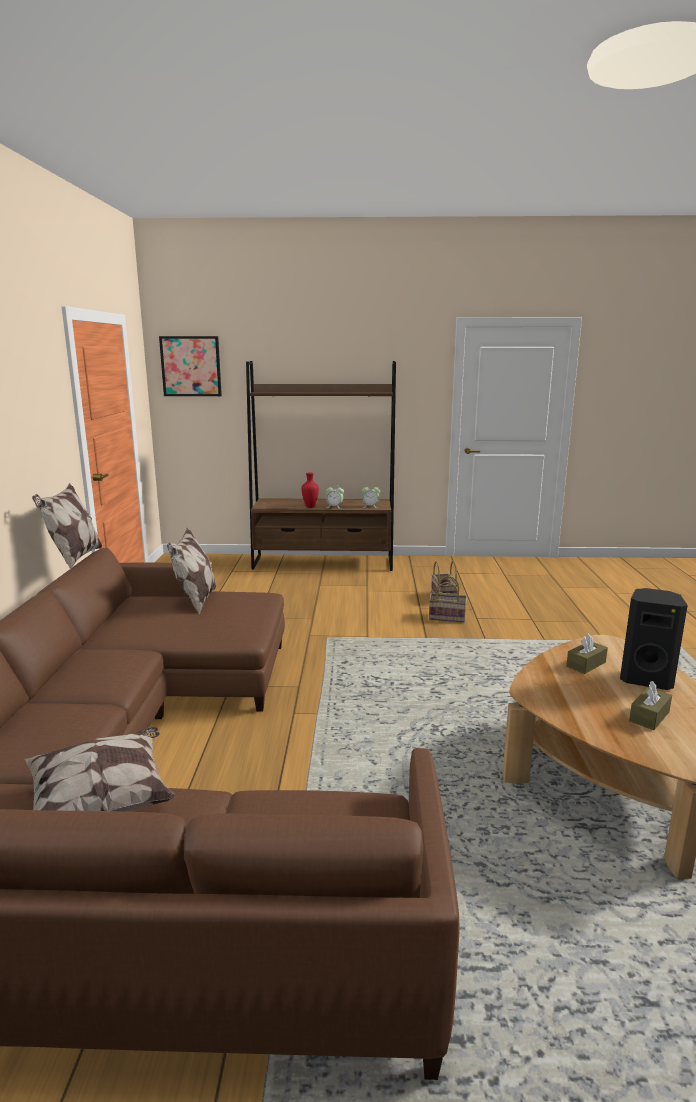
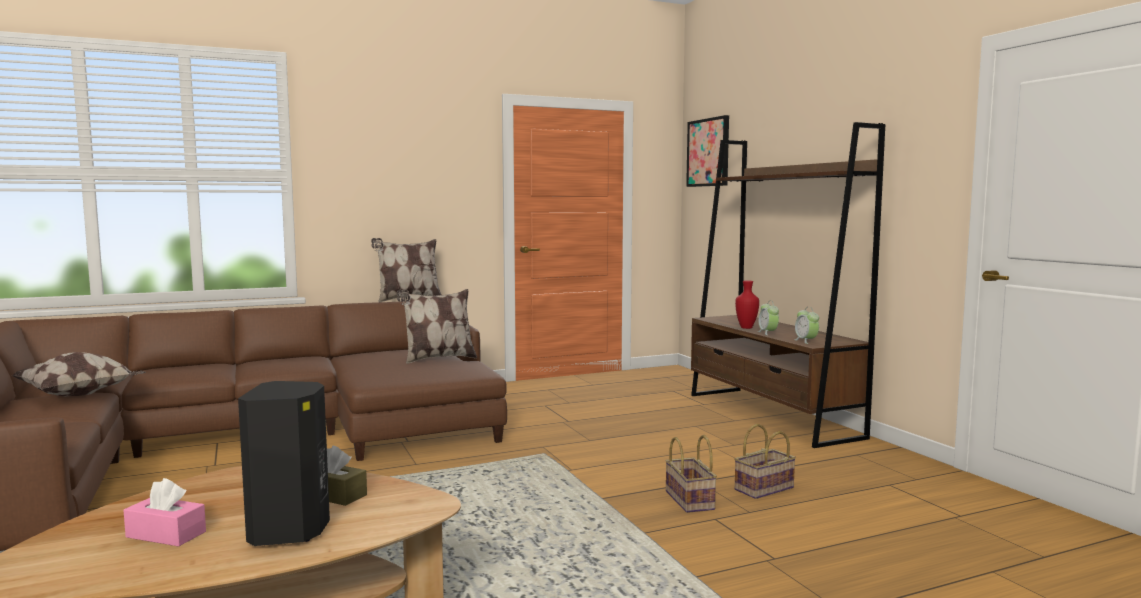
camera: 65 degrees right, 10 degrees down
(649, 716) = (166, 534): brown tissue box -> pink tissue box

